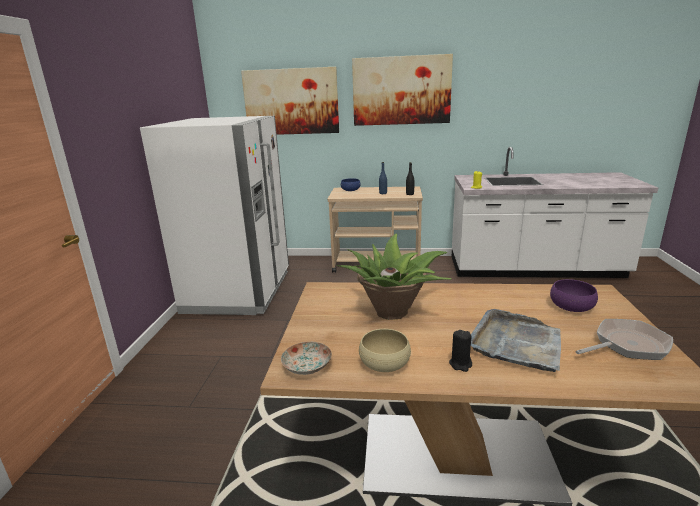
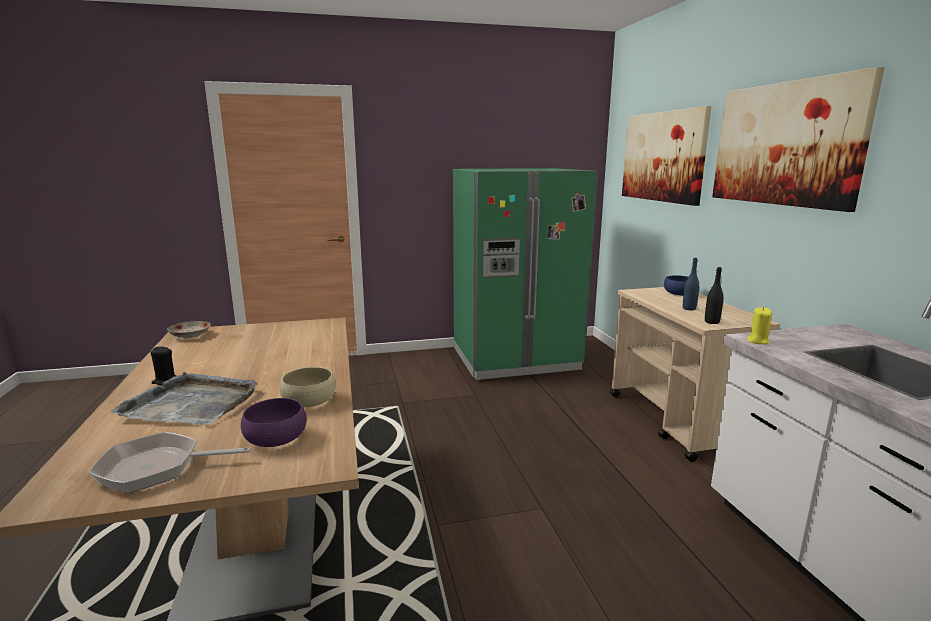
camera: 70 degrees right, 5 degrees down
(239, 291) = (515, 359): white fridge -> green fridge
(384, 363) = (183, 356): beige bowl -> beige bowl (309, 401)
(393, 311) = (277, 350): potted plant -> none
(627, 345) = (157, 468): frying pan -> frying pan turned 120 degrees clockwise

